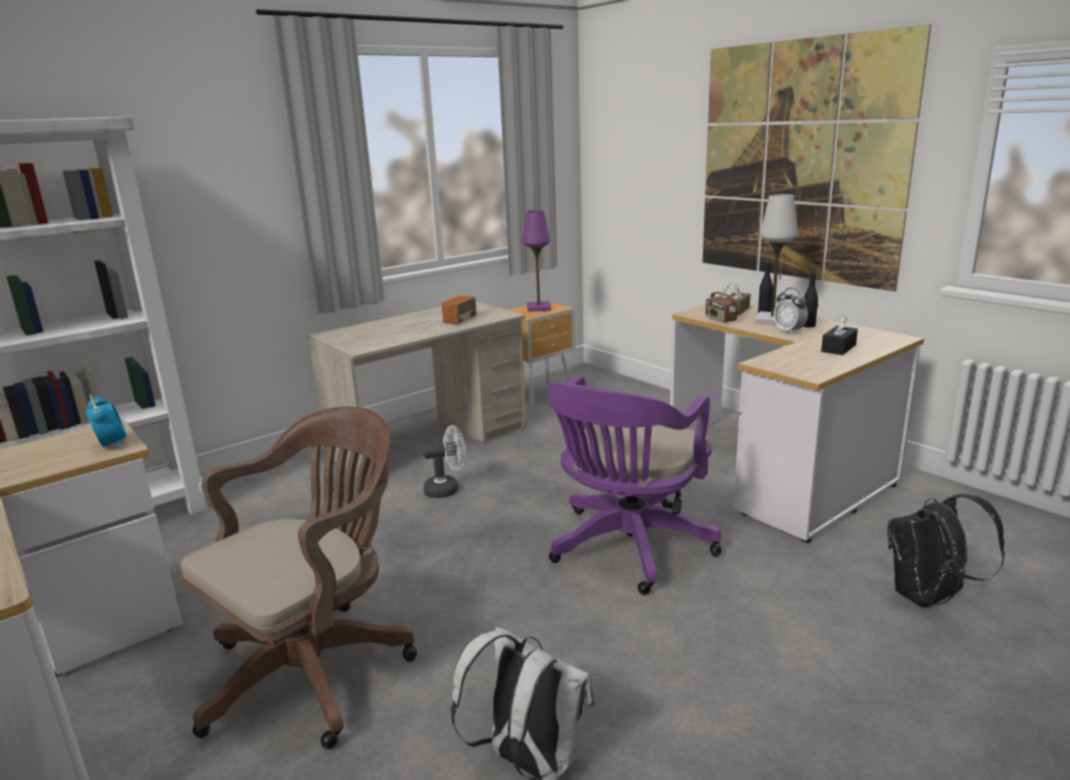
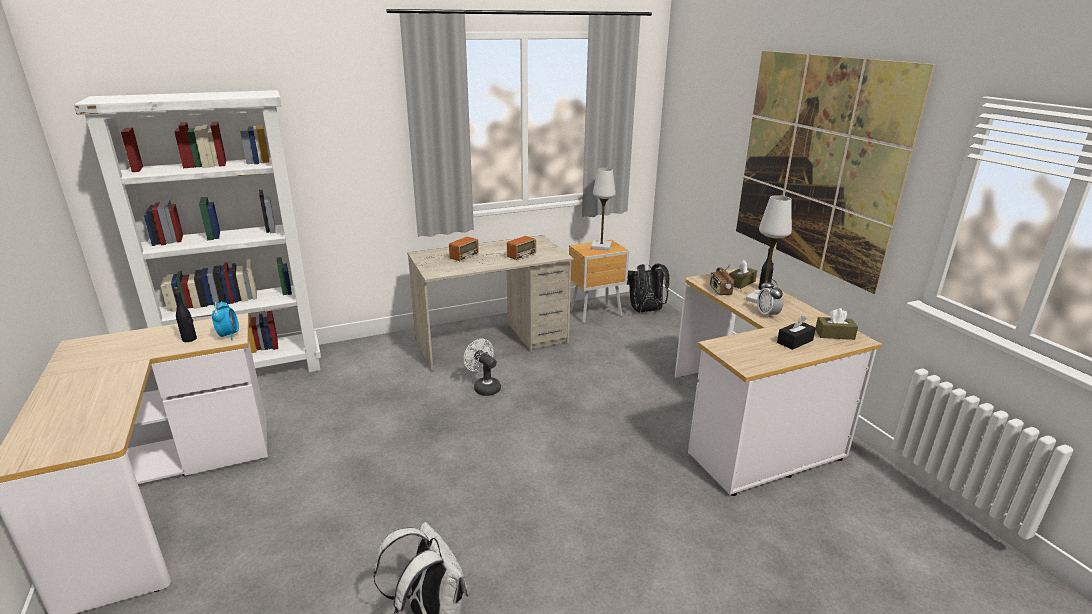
camera: 15 degrees right, 5 degrees up
(316, 668) = (333, 510): brown office chair -> none
(365, 334) = (446, 259): none -> radio
(447, 489) = (484, 387): white fan -> white fan turned 135 degrees counterclockwise
(538, 308) = (601, 246): purple table lamp -> white table lamp
(627, 549) = (587, 468): purple office chair -> none
(808, 325) = (789, 311): black bottle -> black bottle (189, 339)
(872, 337) = (834, 334): none -> brown tissue box
(928, 598) = (802, 570): black backpack -> black backpack (645, 311)

